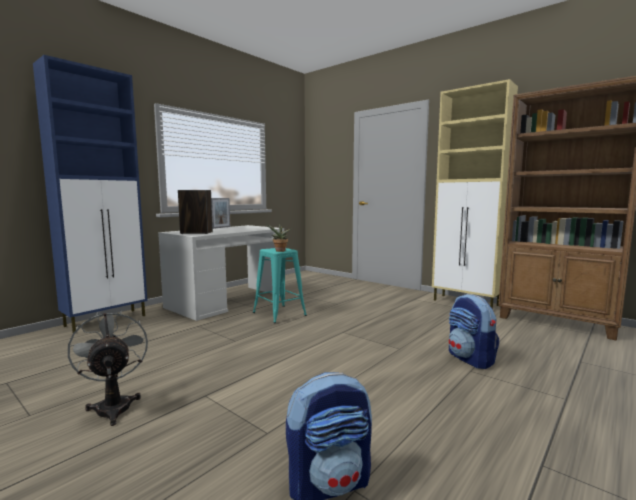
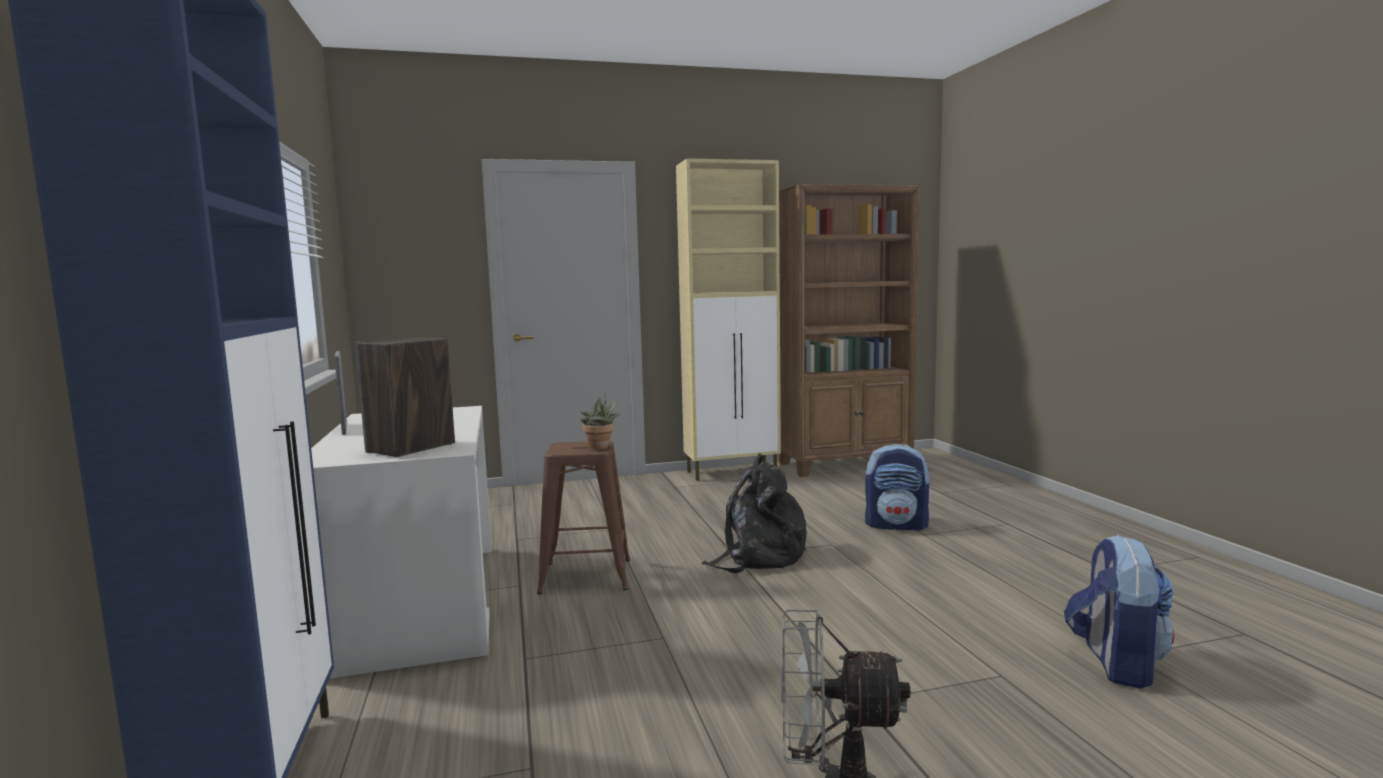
camera: 55 degrees left, 0 degrees up
(279, 314) = (586, 576): turquoise stool -> brown stool
(351, 336) = (758, 556): none -> black backpack

